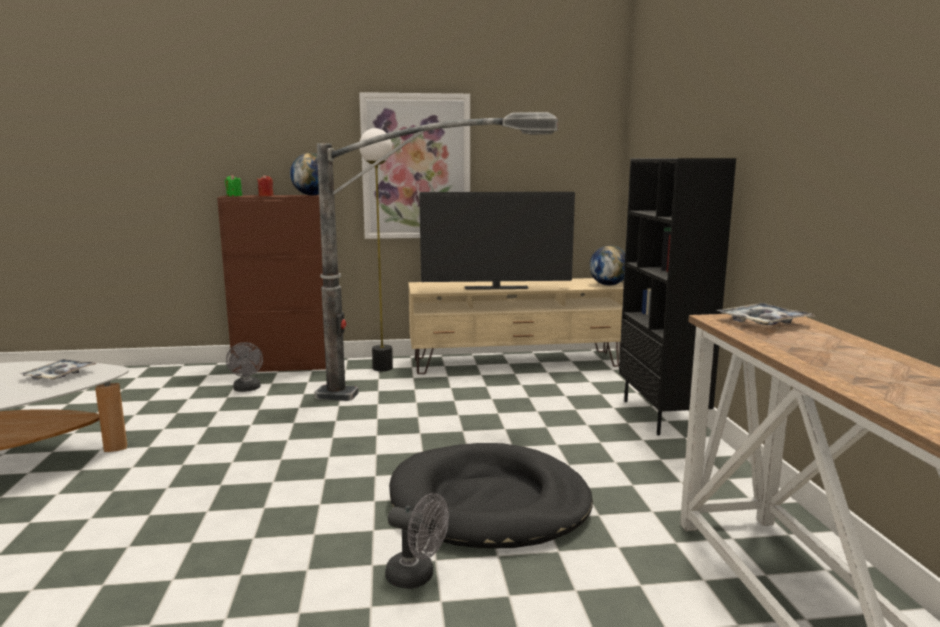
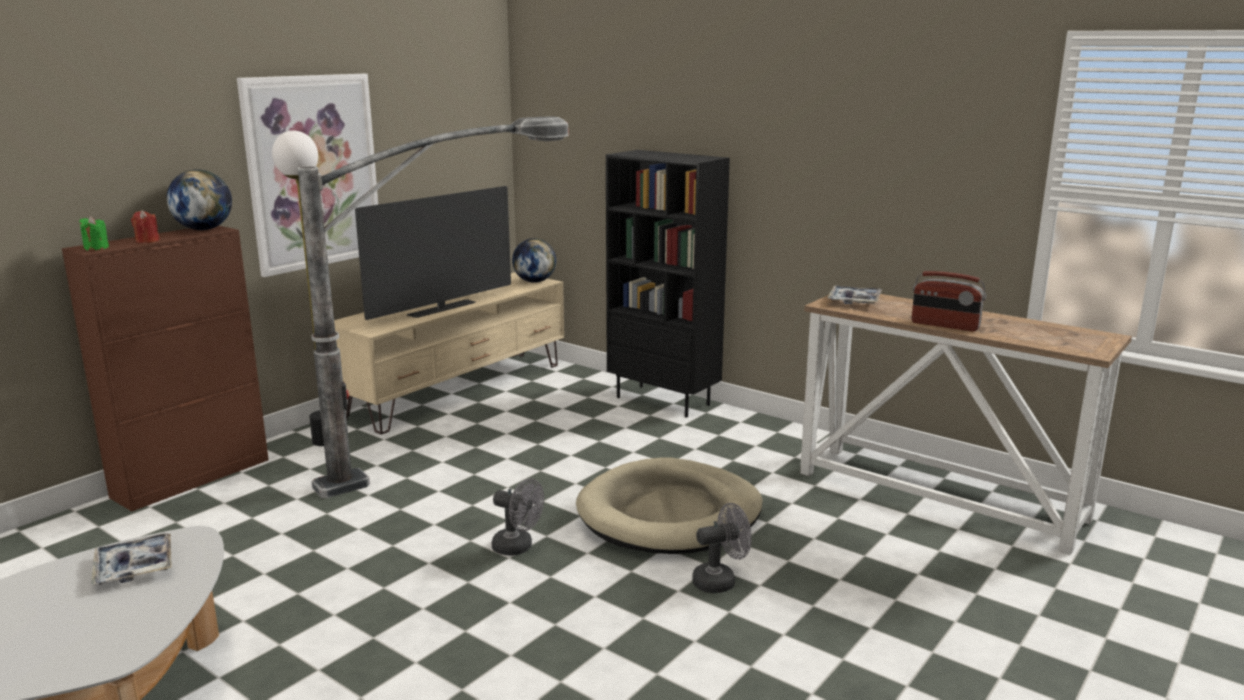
camera: 45 degrees left, 5 degrees up
(247, 389) = (208, 520): grey fan -> grey fan (518, 548)
(489, 502) = (670, 514): black dog bed -> beige dog bed
(813, 365) = (945, 325): none -> radio

